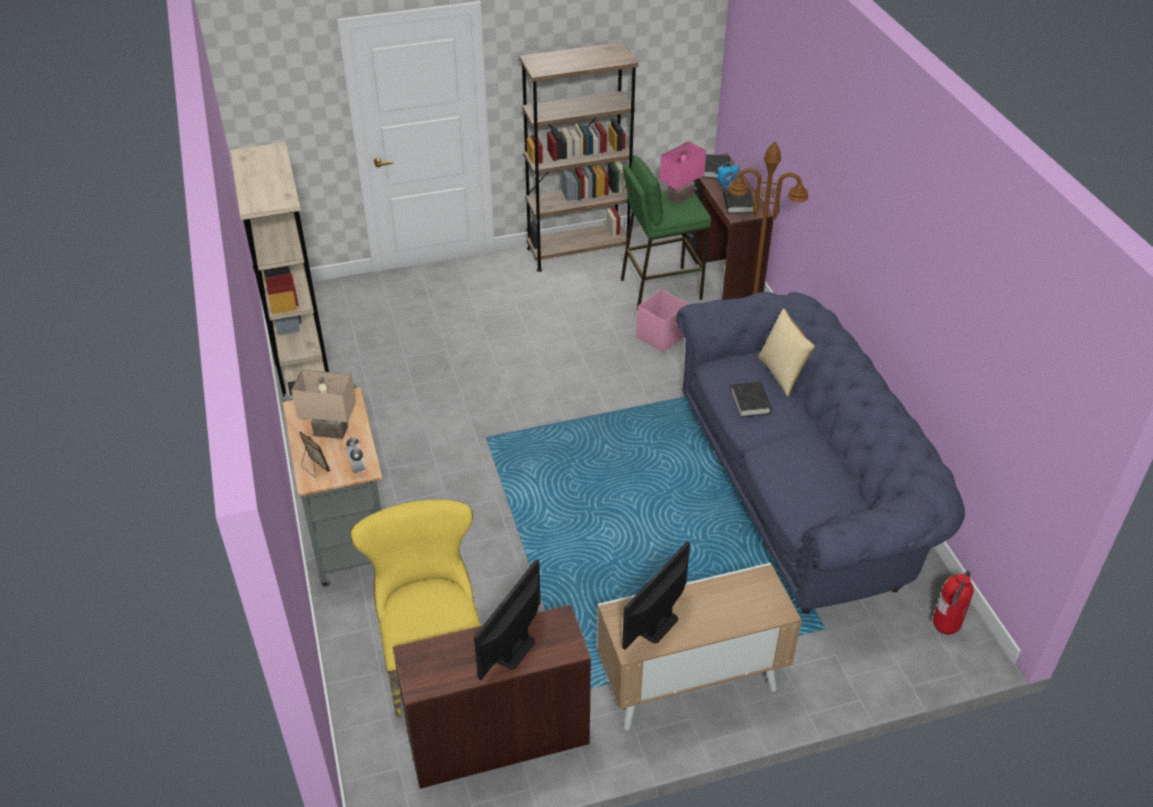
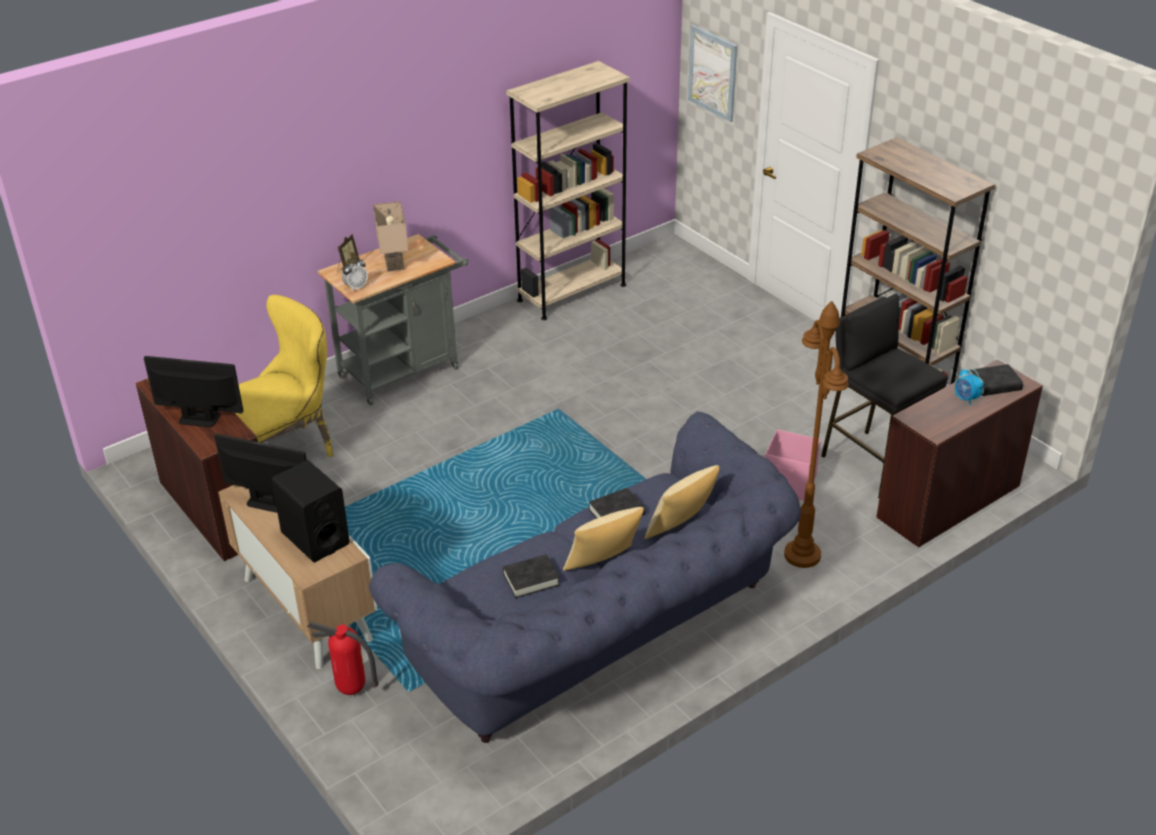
camera: 70 degrees right, 5 degrees down
(276, 111) = (712, 73): none -> picture
(660, 288) = (874, 463): green stool -> black stool
(681, 198) = (911, 372): pink table lamp -> none
(729, 597) = (315, 538): none -> black speaker
(738, 204) = (936, 413): black book -> black book (531, 579)
(811, 428) = (603, 566): none -> pillow
(945, 629) = (444, 792): fire extinguisher -> fire extinguisher (351, 690)

